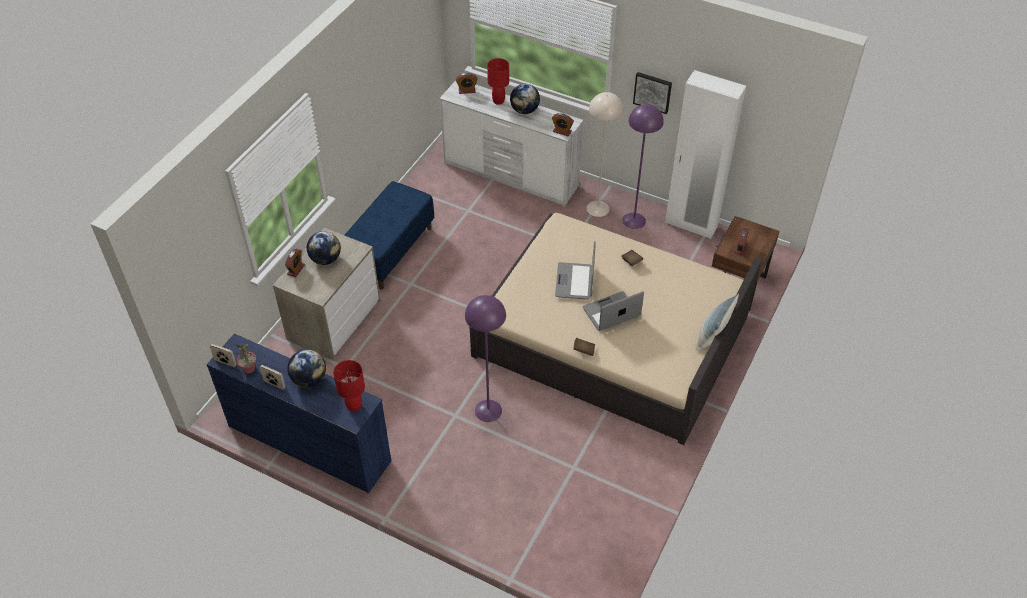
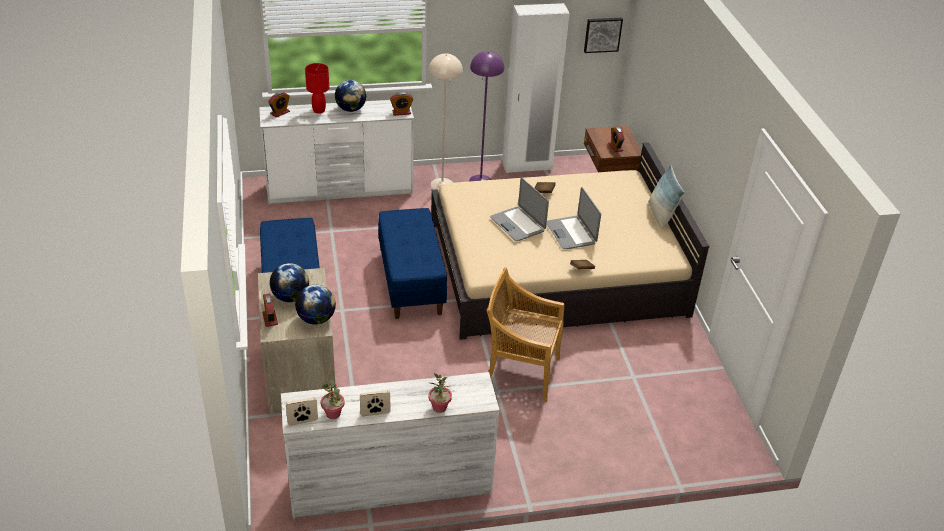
camera: 40 degrees left, 10 degrees down
(309, 379) = (404, 392): globe -> globe (316, 319)
(309, 443) = (390, 486): blue dresser -> white dresser
(319, 406) = (439, 407): none -> potted plant
(354, 406) = (471, 390): red table lamp -> none
(484, 287) = (411, 282): none -> blue bench
(488, 410) = (520, 372): purple floor lamp -> beige chair
(611, 313) = (571, 233): laptop -> laptop turned 45 degrees counterclockwise
(653, 92) = (471, 45): picture -> picture (602, 34)

